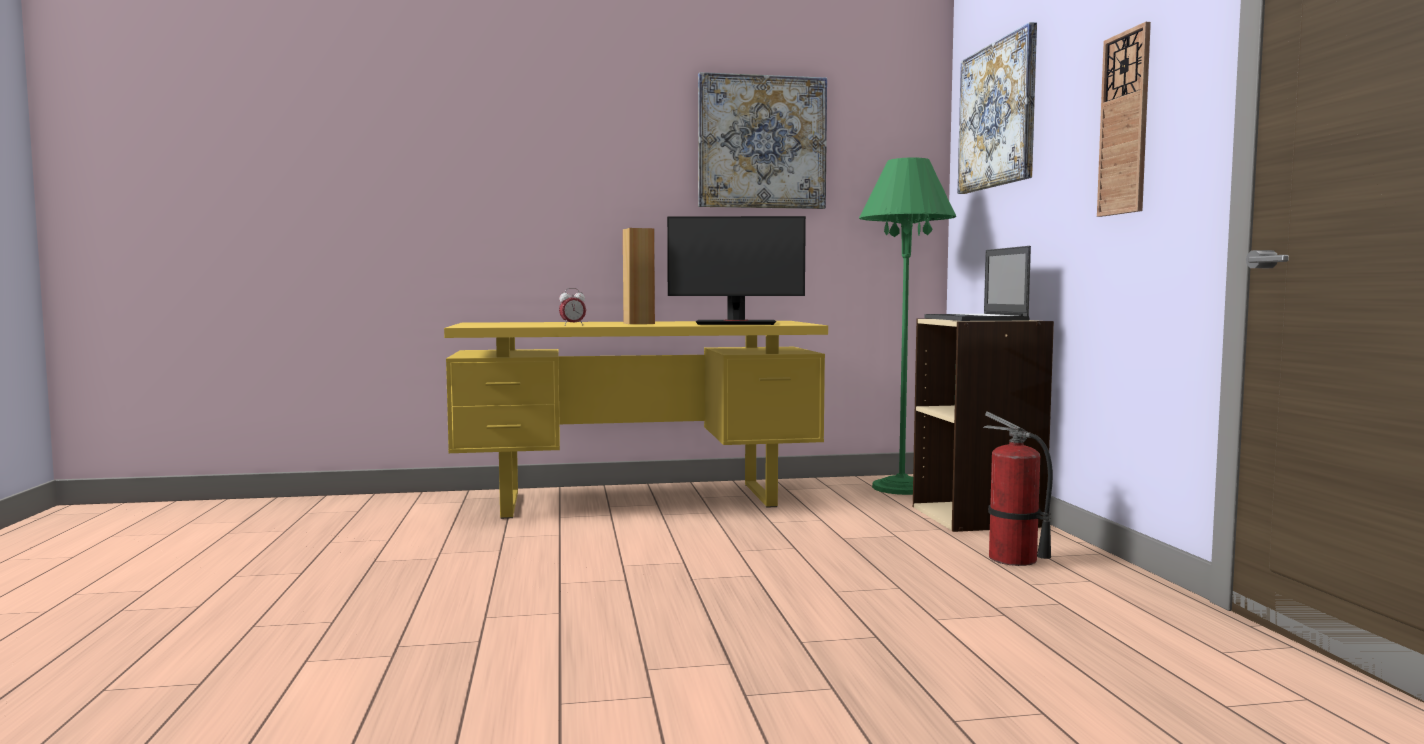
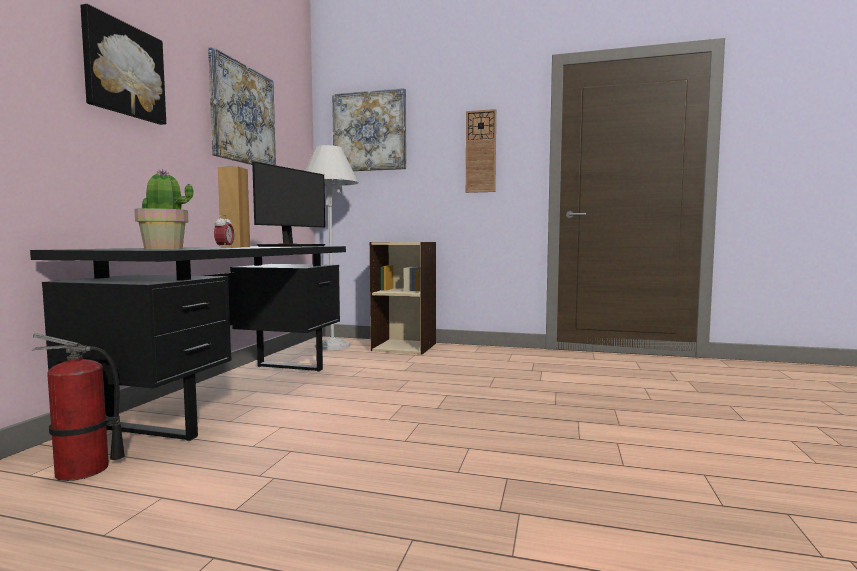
camera: 65 degrees left, 0 degrees up
(486, 325) = (164, 249): none -> potted plant
(570, 139) = (123, 70): none -> picture
(638, 500) = (233, 393): yellow desk -> black desk
(901, 488) = (332, 345): green floor lamp -> white floor lamp
(976, 319) = (403, 241): laptop -> none
(1013, 559) = (474, 356): fire extinguisher -> fire extinguisher (83, 470)

